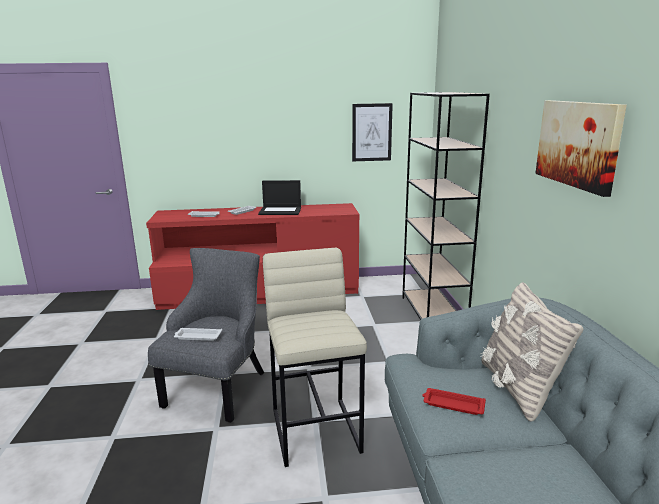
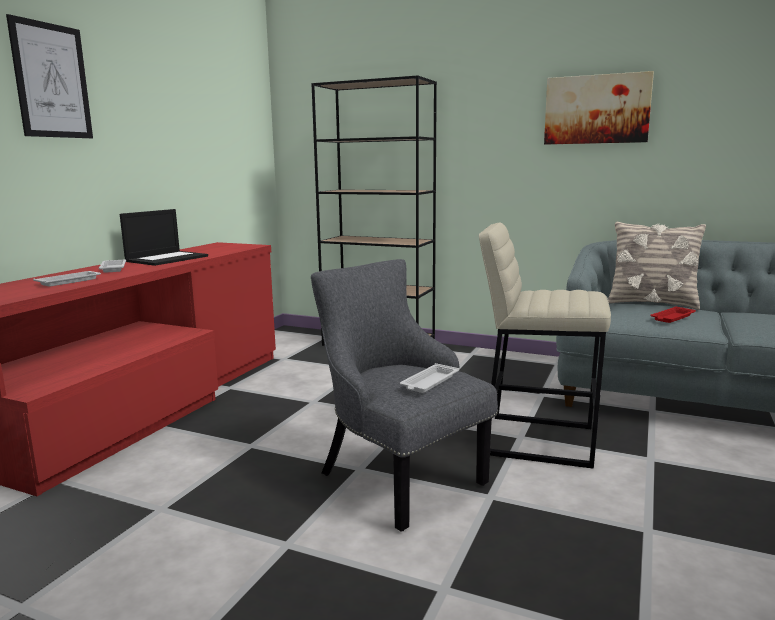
camera: 60 degrees left, 5 degrees down
(372, 132) = (225, 141): picture -> picture (52, 81)

